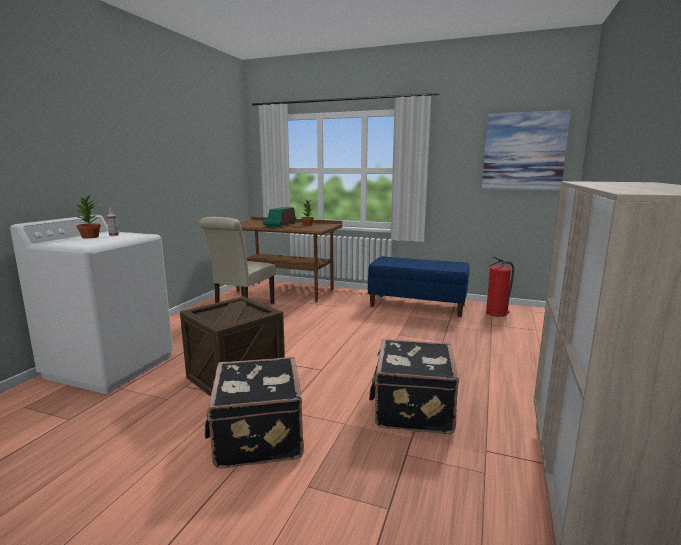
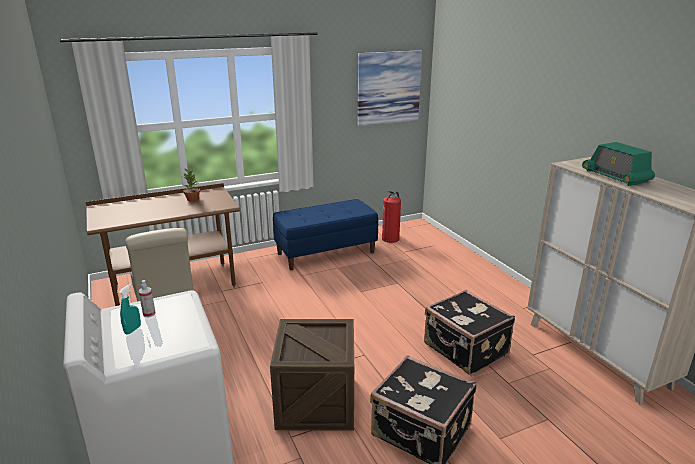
camera: 45 degrees left, 10 degrees up
(90, 237) = (133, 330): potted plant -> turquoise spray bottle
(280, 225) = (162, 208): radio -> radio (615, 176)

